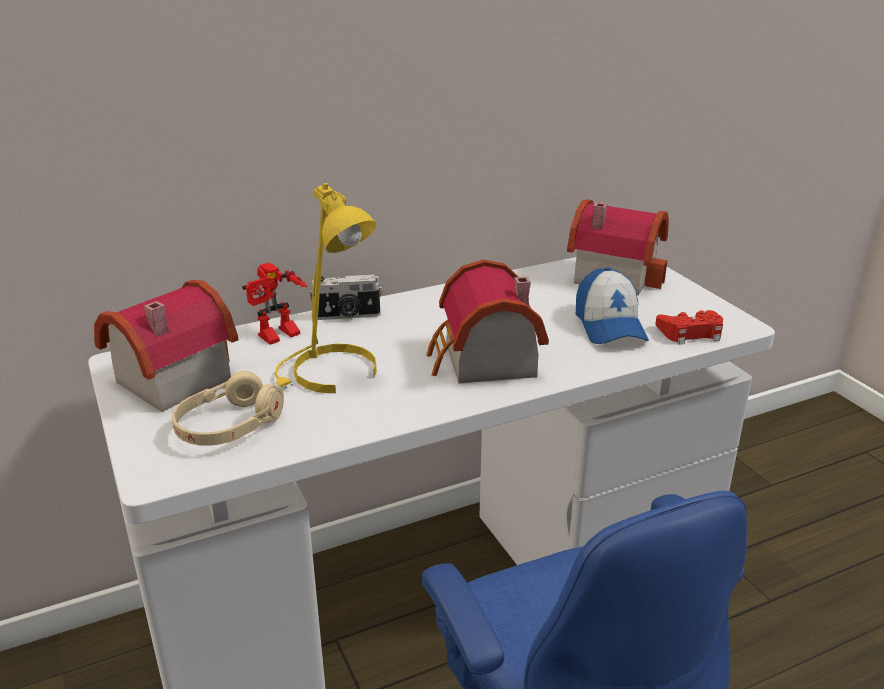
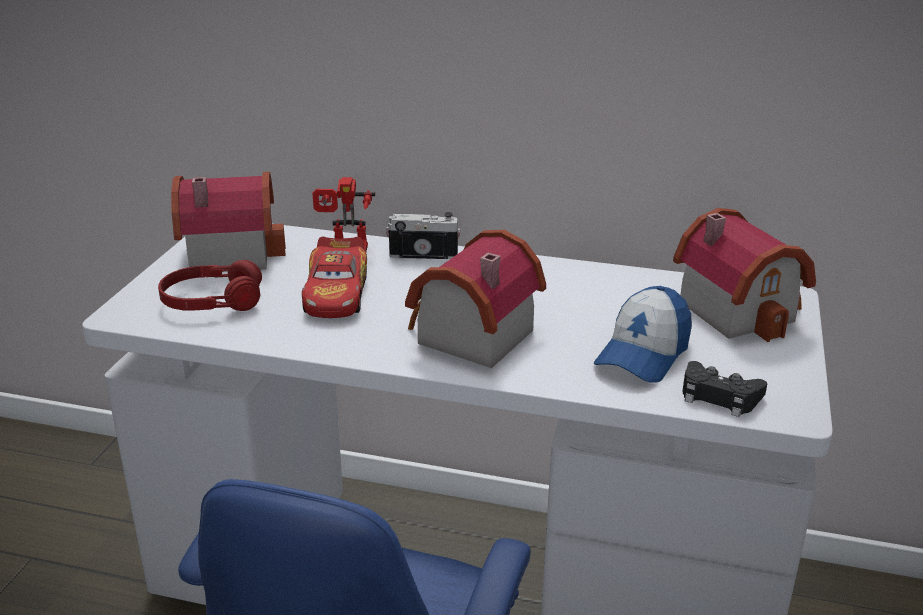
camera: 40 degrees right, 0 degrees up
(229, 426) = (212, 302): beige headphones -> red headphones
(330, 374) = (336, 294): yellow table lamp -> toy car
(347, 316) = (423, 254): camera -> camera turned 150 degrees clockwise
(690, 333) = (719, 396): red game controller -> black game controller

